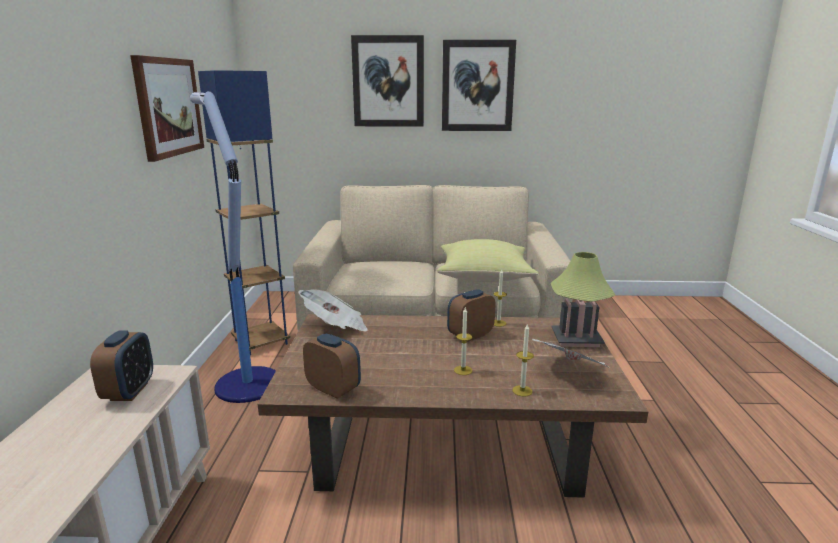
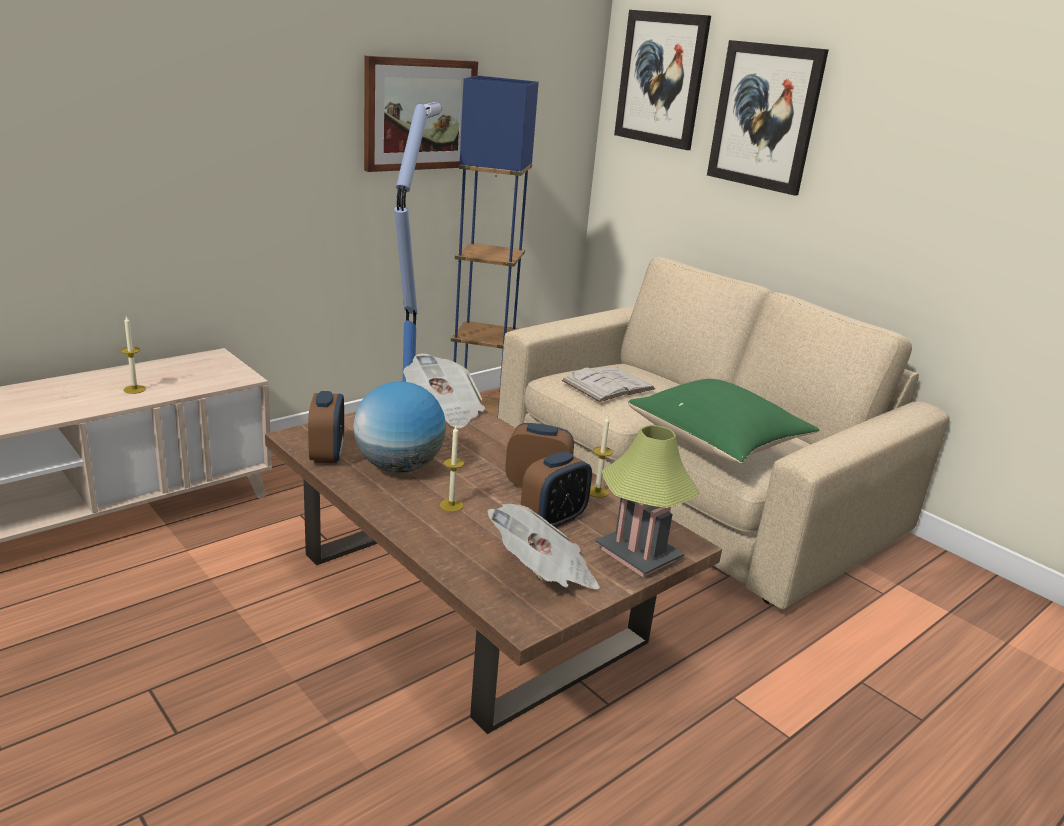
camera: 45 degrees right, 5 degrees up
(129, 391) = (200, 376): alarm clock -> alarm clock (553, 519)
(382, 273) = (608, 385): none -> white book
(390, 369) = (399, 467): none -> globe
(477, 86) = (893, 145): picture -> picture (661, 79)
(485, 277) = (718, 444): yellow pillow -> green pillow
(522, 391) = (454, 552): candle -> candle (134, 389)

